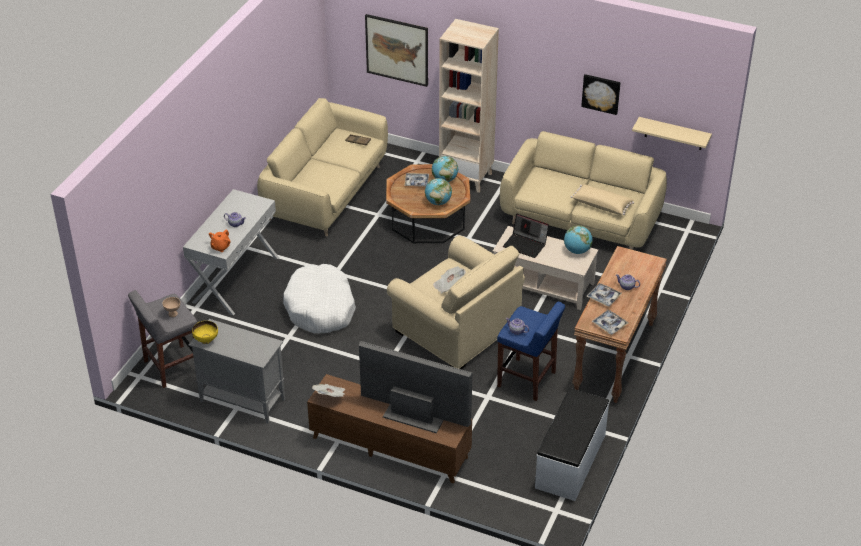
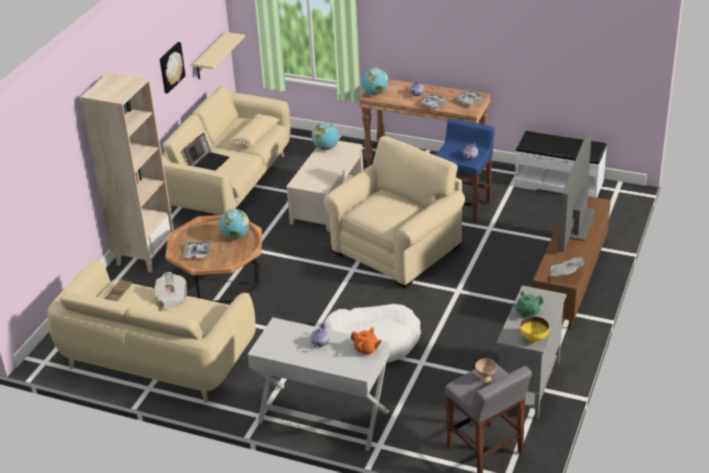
camera: 90 degrees left, 5 degrees down
(242, 340) = (527, 312): none -> green teapot
(397, 49) = (44, 192): picture -> none
(444, 179) = (194, 234): globe -> globe (375, 93)
(449, 286) = (396, 207): newspaper -> newspaper (171, 298)
(526, 245) = (317, 175): laptop -> laptop (208, 163)

